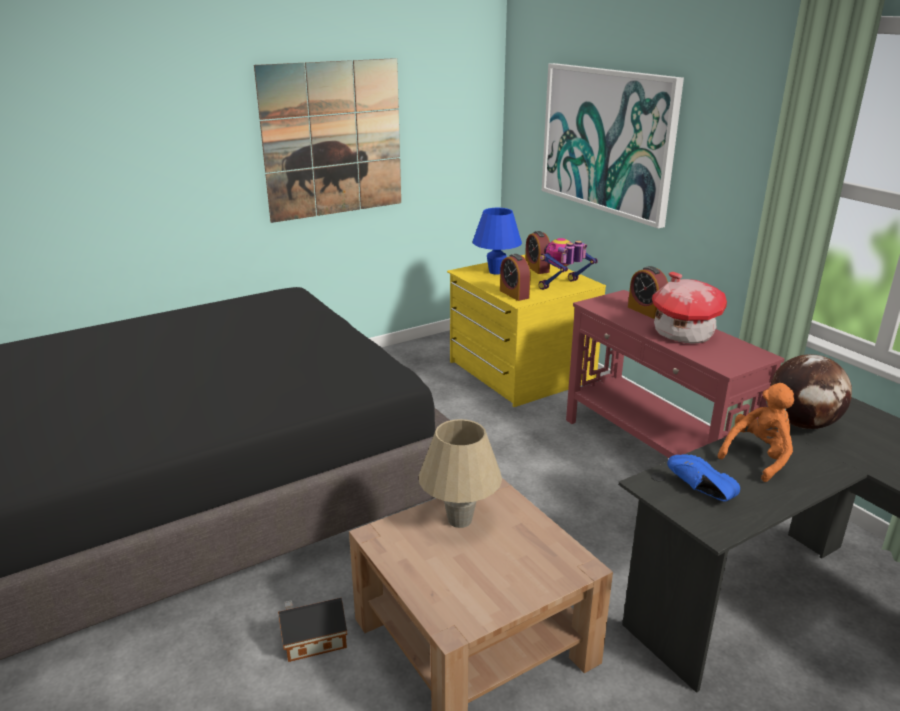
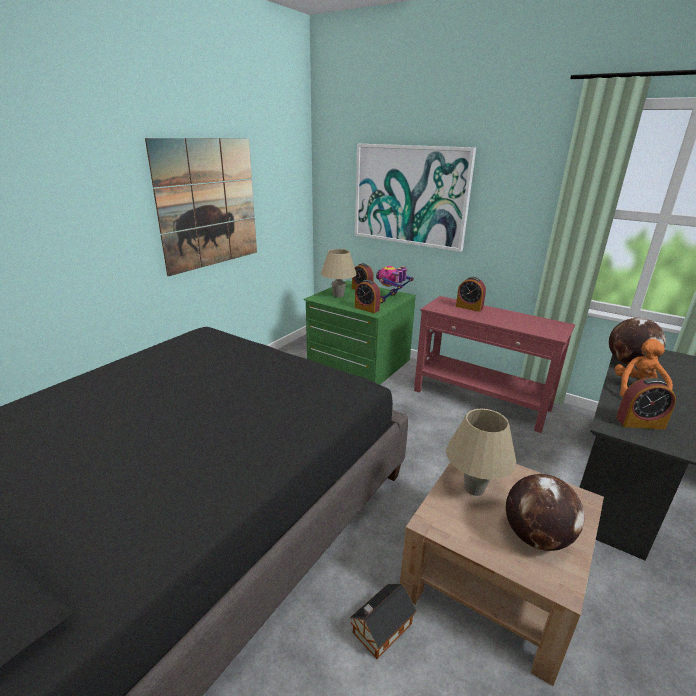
camera: 25 degrees left, 0 degrees up
(477, 581) = (536, 537): none -> globe
(496, 272) = (338, 295): blue table lamp -> beige table lamp
(519, 371) = (358, 363): yellow dresser -> green dresser
(682, 334) = (506, 318): toy house -> none
(699, 490) = (640, 423): blue shoe -> alarm clock

